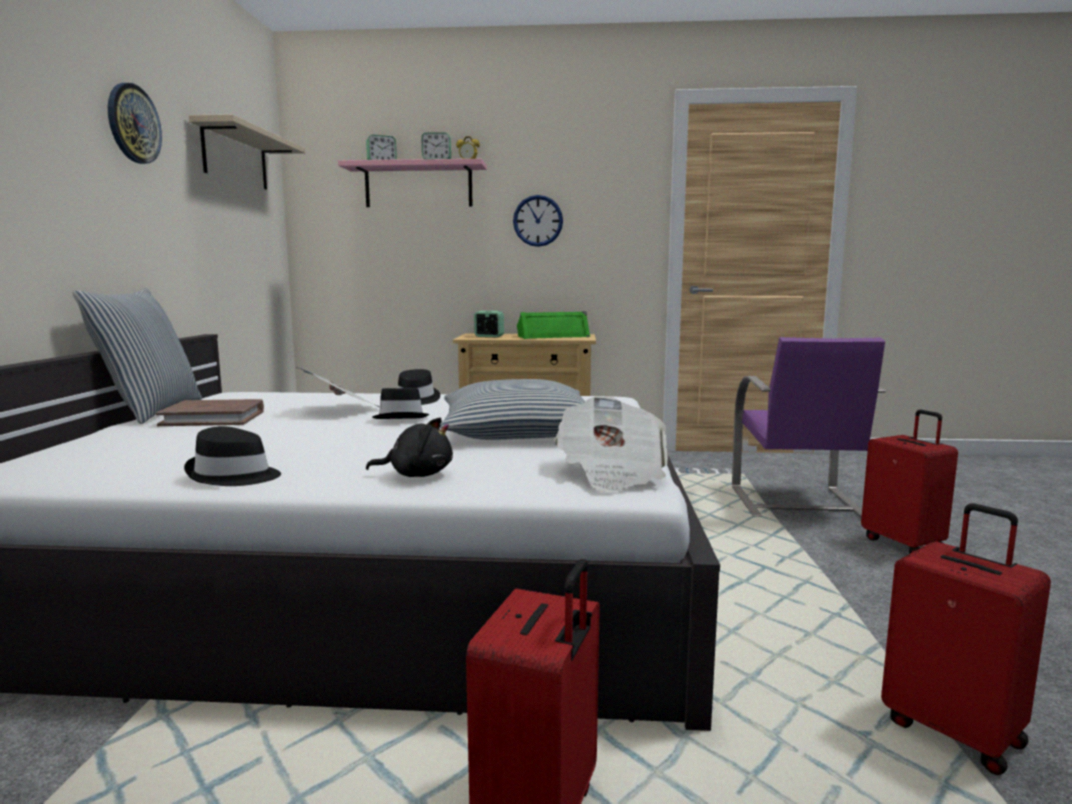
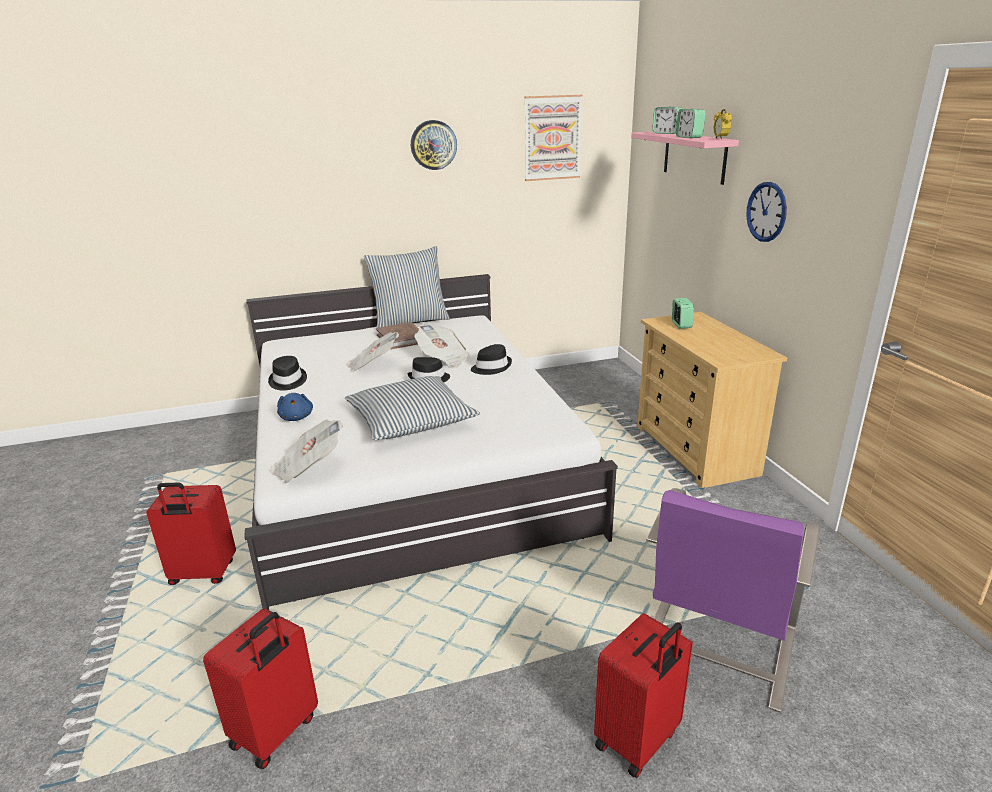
camera: 70 degrees right, 15 degrees up
(235, 157) = (552, 138): beige shelf -> picture
(288, 433) = (373, 365): none -> newspaper
(417, 475) = (296, 417): black plush toy -> blue plush toy
(553, 336) = (723, 346): green speaker -> none
(797, 503) = (715, 646): purple chair -> purple chair turned 45 degrees counterclockwise

